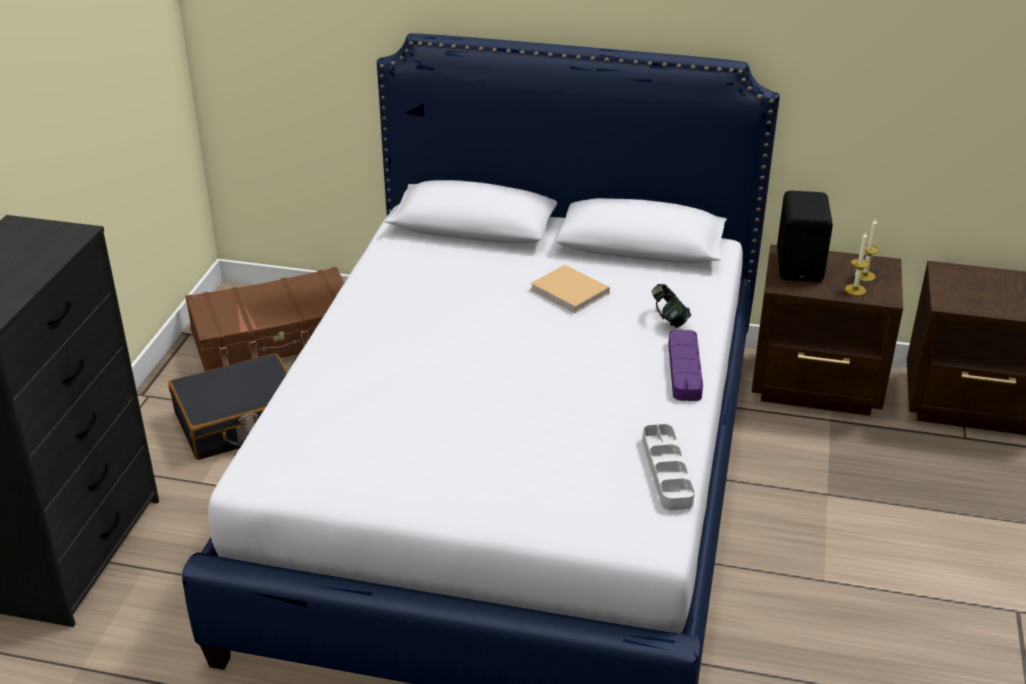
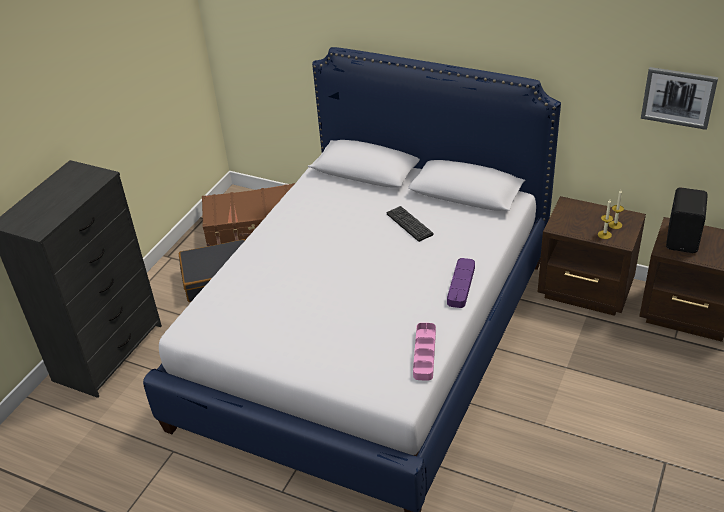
camera: 15 degrees right, 5 degrees up
(571, 292) = (409, 224): beige book -> keyboard
(667, 471) = (424, 354): grey tray -> pink tray
(669, 320) = (464, 249): headphones -> none
(801, 266) = (574, 214): black speaker -> black speaker (683, 239)
(953, 73) = (678, 97): none -> picture

